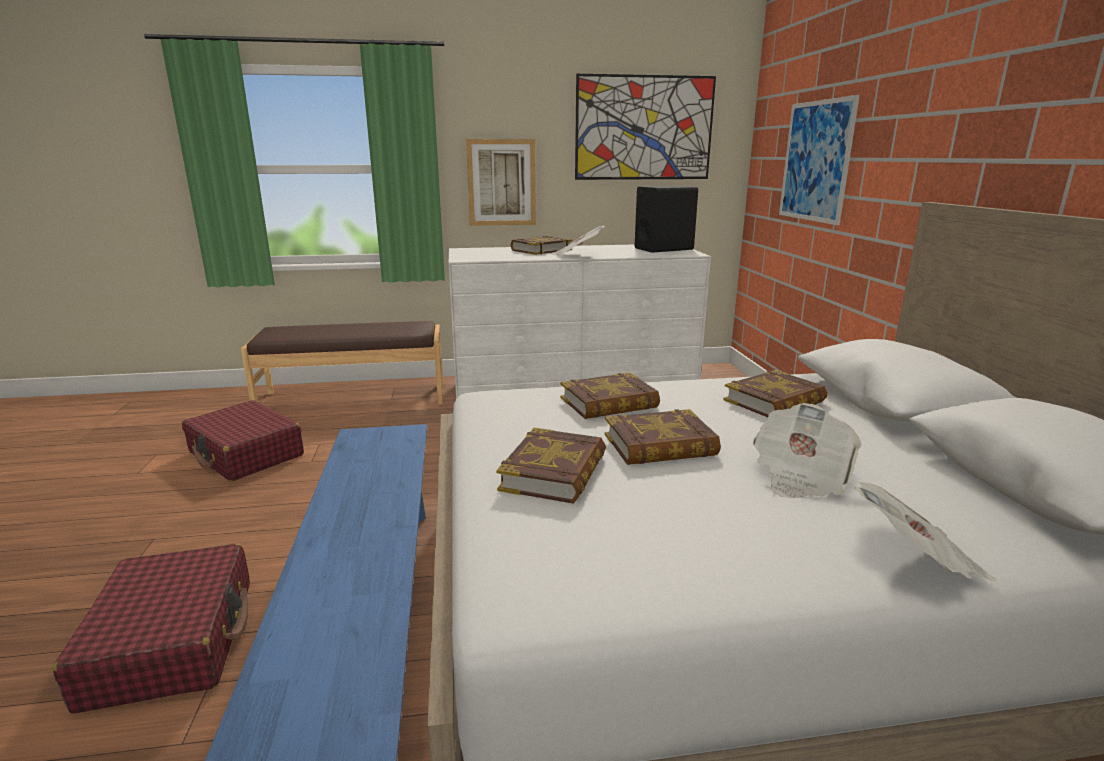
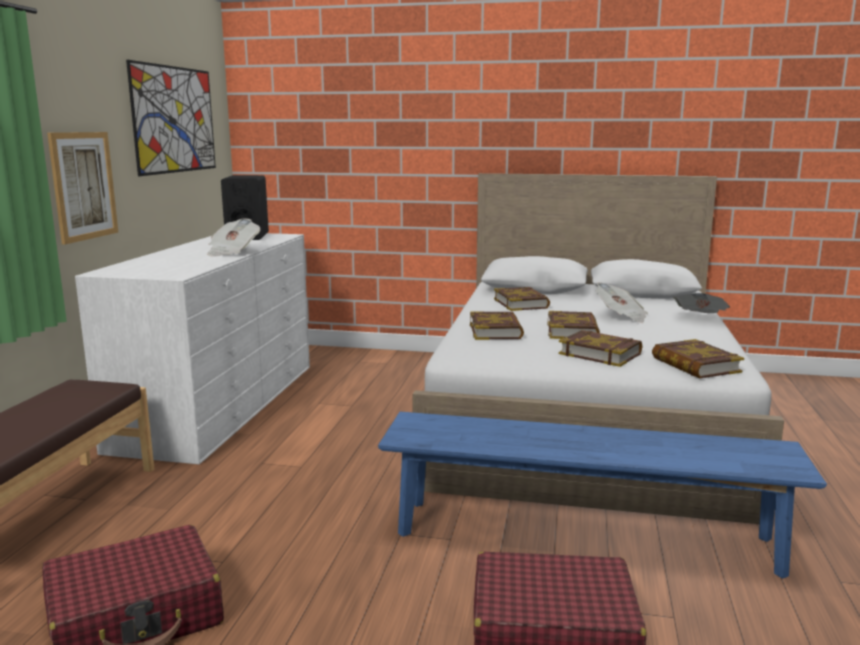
camera: 70 degrees left, 5 degrees down
(541, 250) = (175, 256): book -> book (695, 365)
(815, 161) = (342, 149): picture -> none

